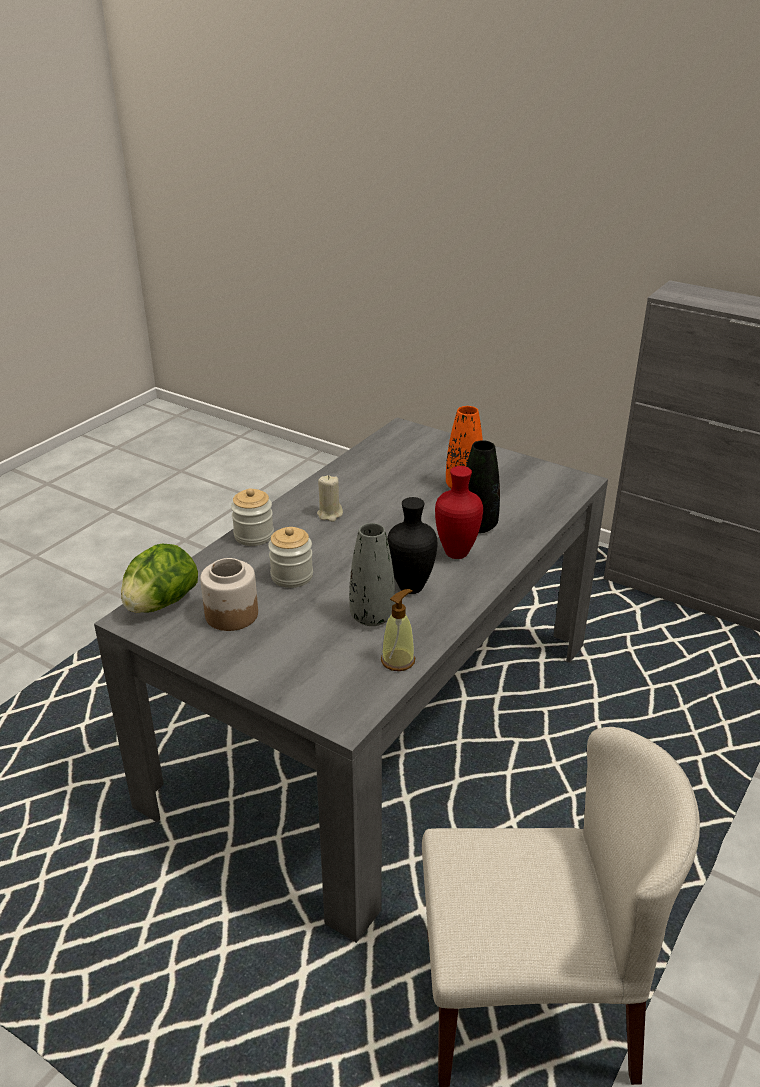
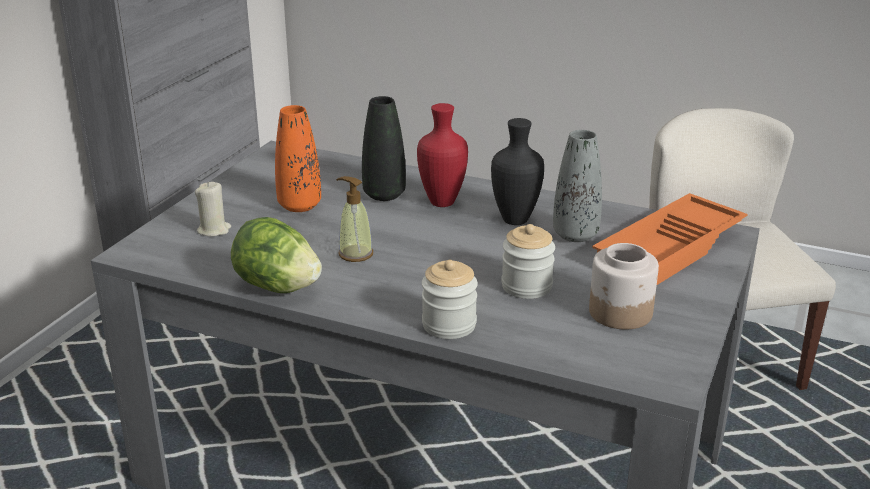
camera: 100 degrees left, 5 degrees down
(161, 604) = (630, 365): lettuce -> lettuce (277, 287)
(321, 669) = (670, 251): none -> orange tray
(330, 514) = (380, 279): beige candle -> beige candle (214, 230)
(398, 660) = (632, 218): soap dispenser -> soap dispenser (355, 254)

